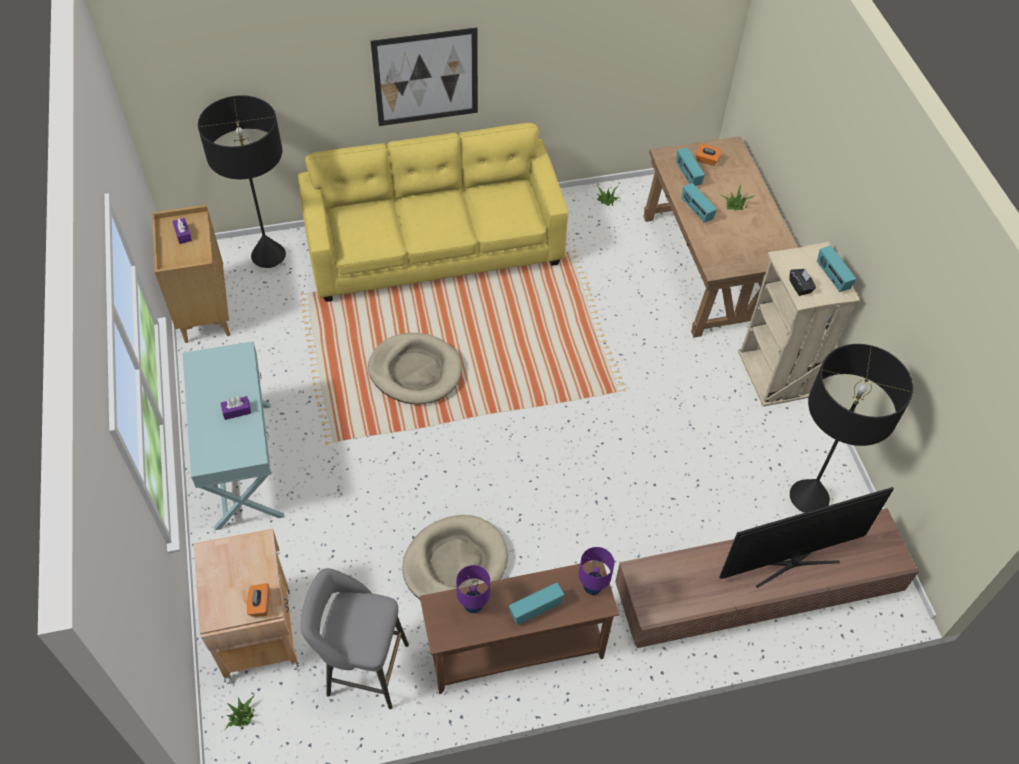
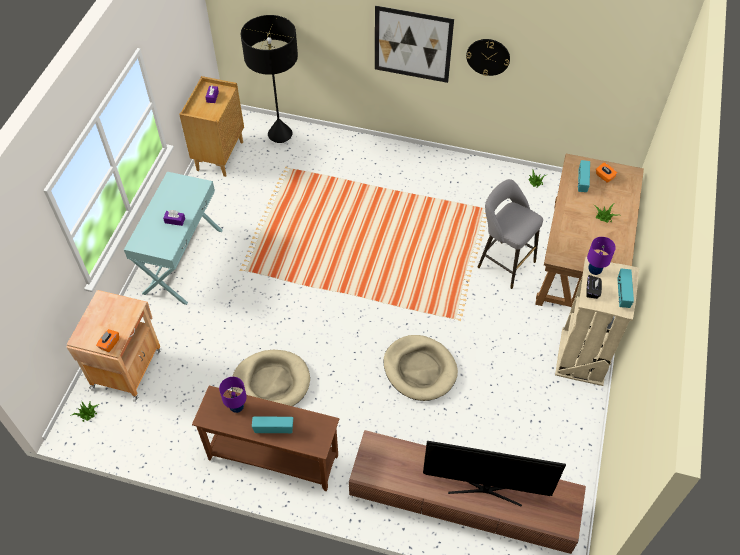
camera: 30 degrees right, 0 degrees up
(362, 668) = (173, 420): grey stool -> grey stool (503, 262)
(415, 371) = (326, 247): beige dog bed -> beige dog bed (419, 369)
(435, 248) = (391, 170): yellow sofa -> none
(525, 62) = (488, 57): none -> wall clock
(593, 588) = (320, 434): purple table lamp -> purple table lamp (595, 271)
(696, 211) = (570, 210): radio -> none
(808, 499) = (544, 455): black floor lamp -> none

